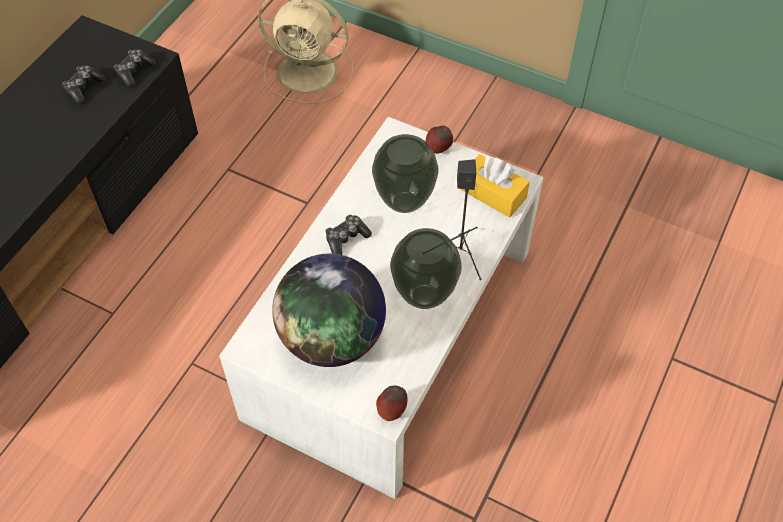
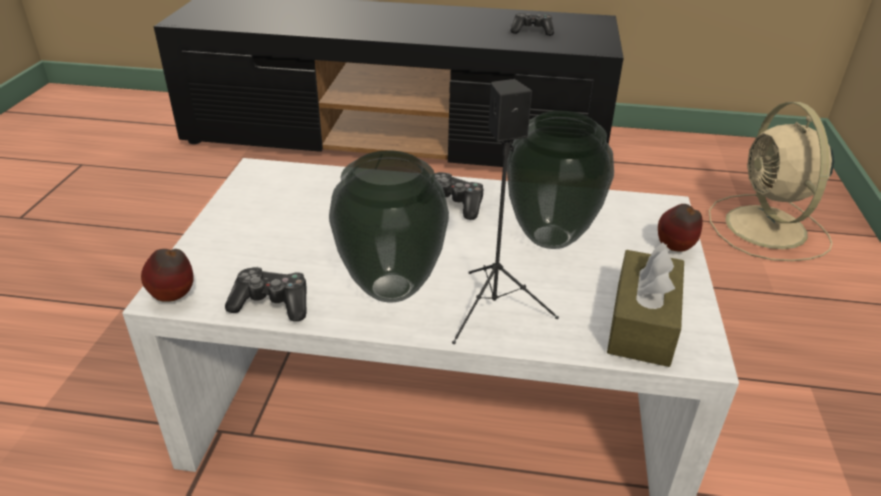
camera: 70 degrees right, 20 degrees down
(134, 71) = (575, 45): game controller -> game controller (272, 303)
(332, 338) = (288, 224): globe -> none
(493, 193) = (642, 323): yellow tissue box -> brown tissue box

